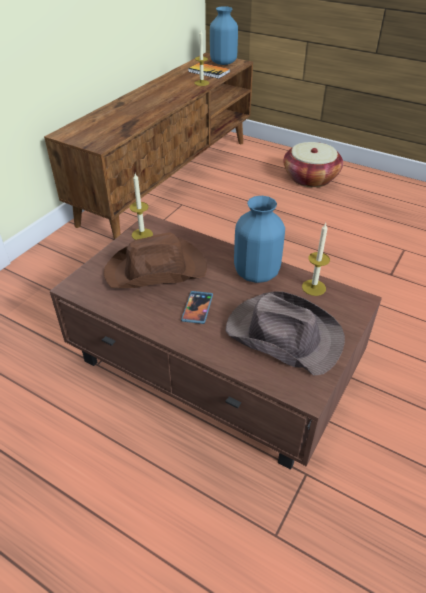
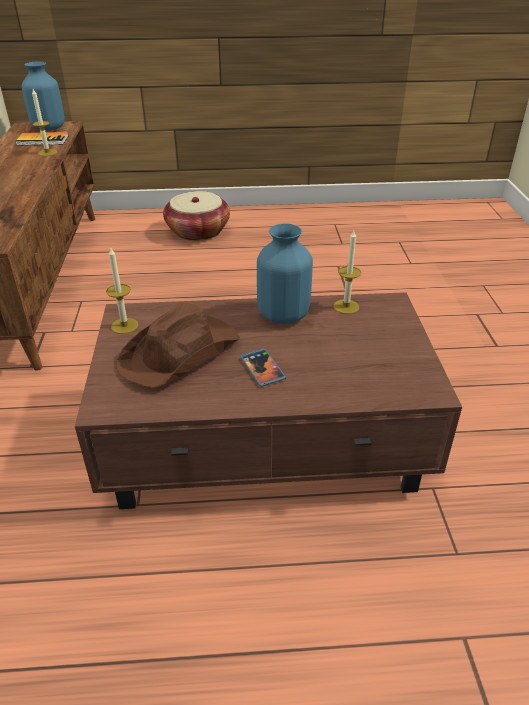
camera: 35 degrees left, 5 degrees down
(282, 334) = (363, 356): brown hat -> none

